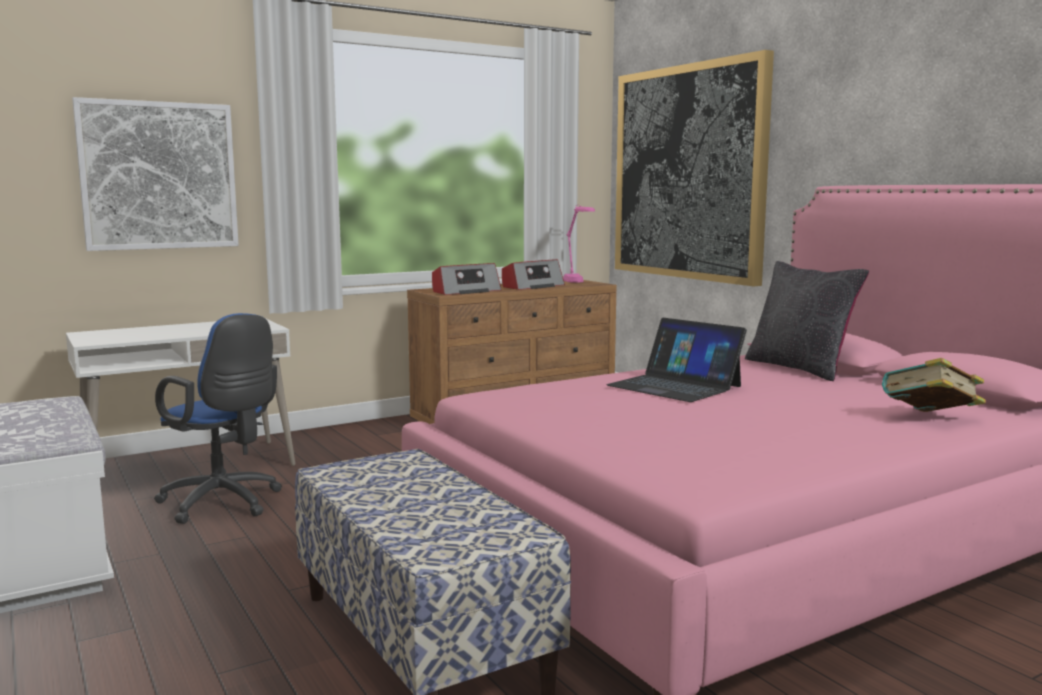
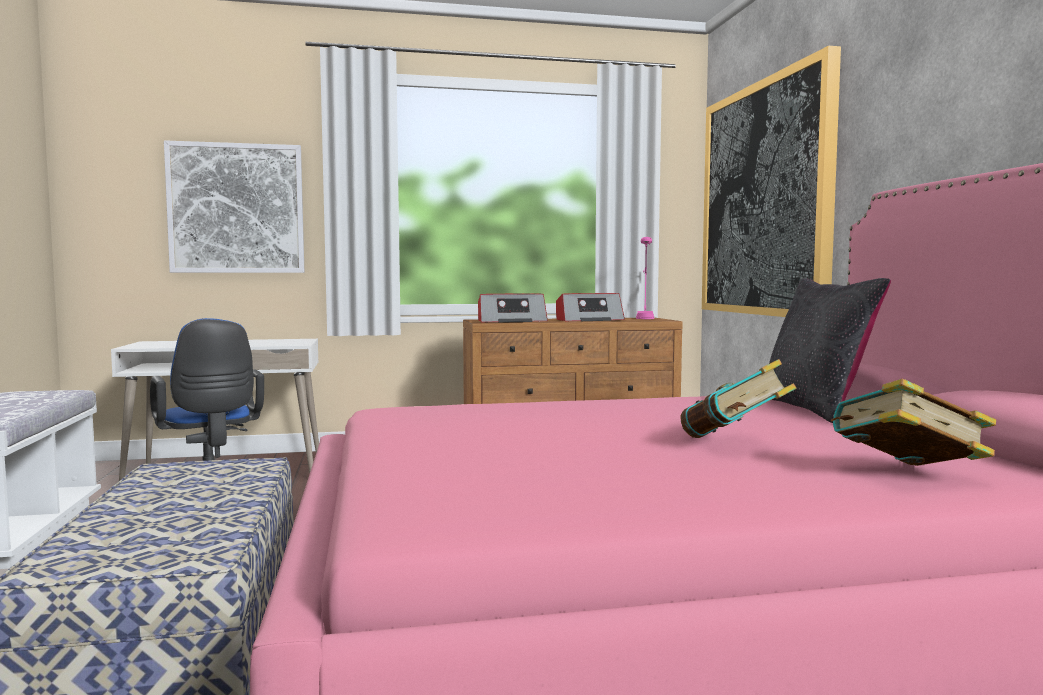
camera: 20 degrees right, 5 degrees down
(674, 386) = (613, 414): laptop -> none
(797, 404) = (734, 443): none -> book

